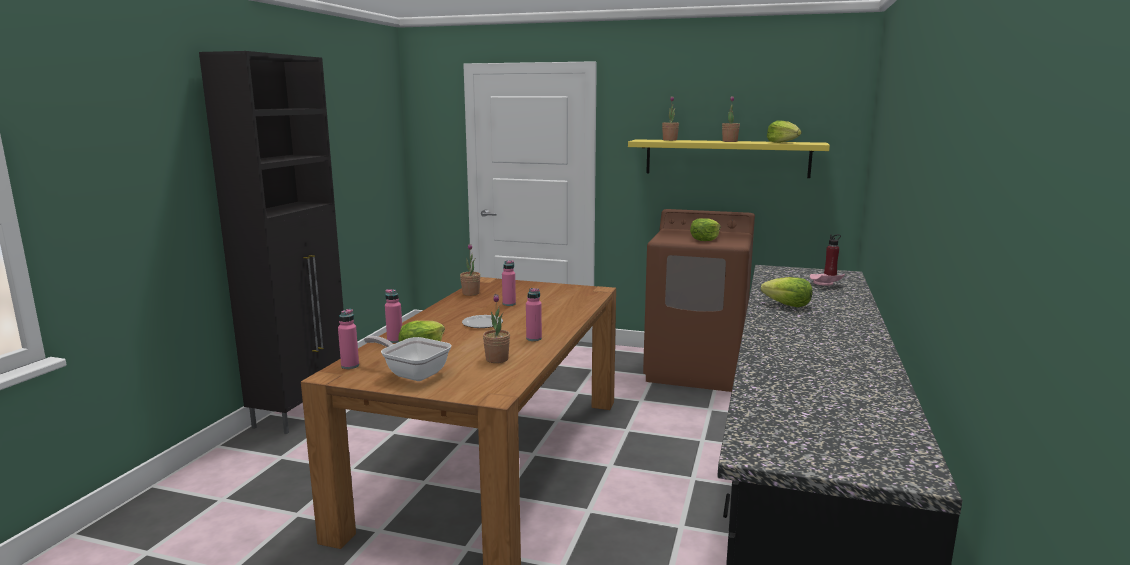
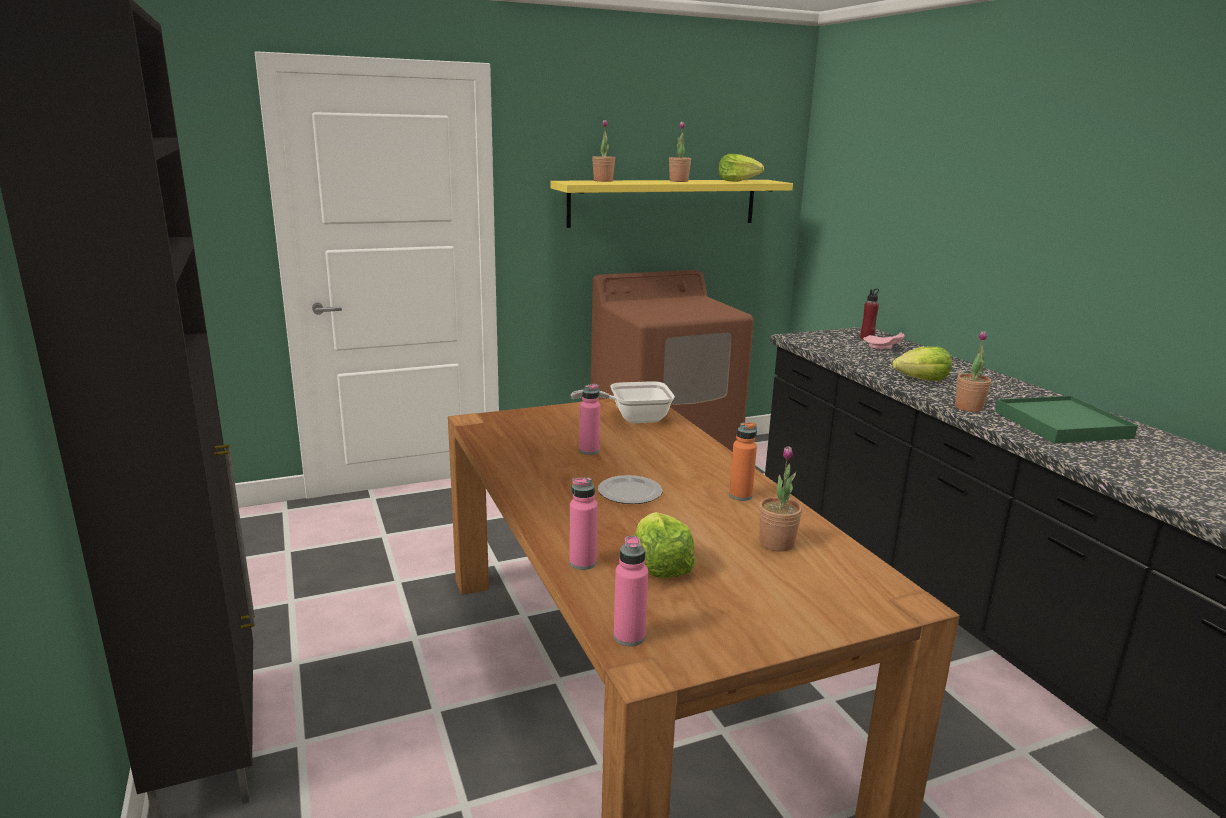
camera: 40 degrees left, 5 degrees up
(412, 373) = (739, 610): frying pan -> frying pan (633, 418)
(470, 293) = (500, 447): potted plant -> potted plant (968, 408)
(534, 338) = (740, 496): pink bottle -> orange bottle
(705, 239) = (691, 311): lettuce -> none
(815, 347) = (1061, 424): none -> green tray

